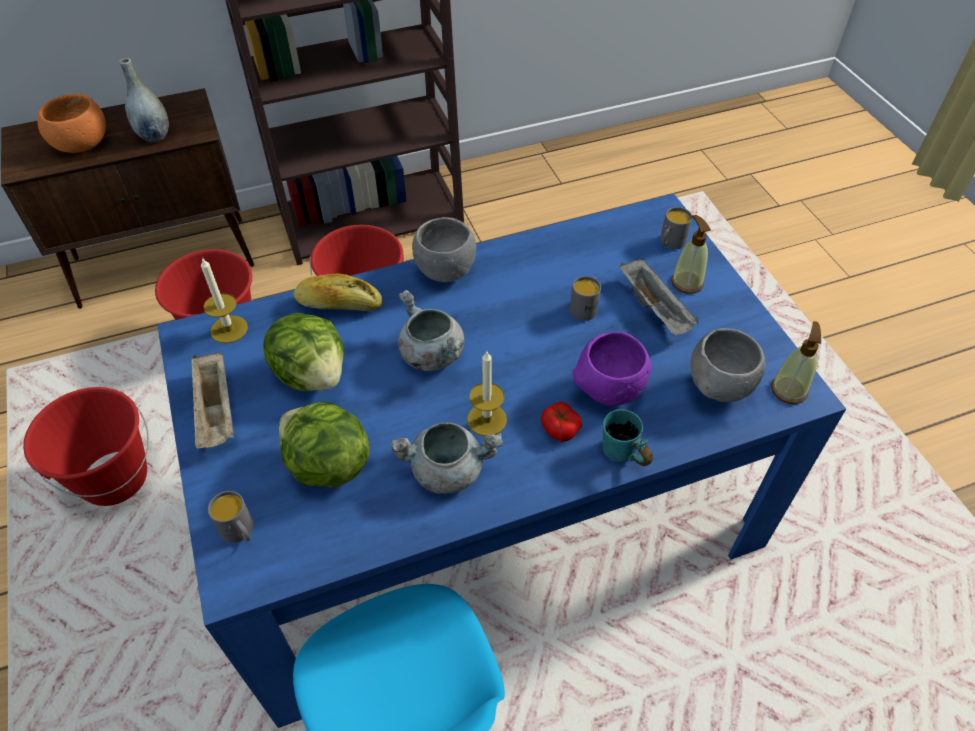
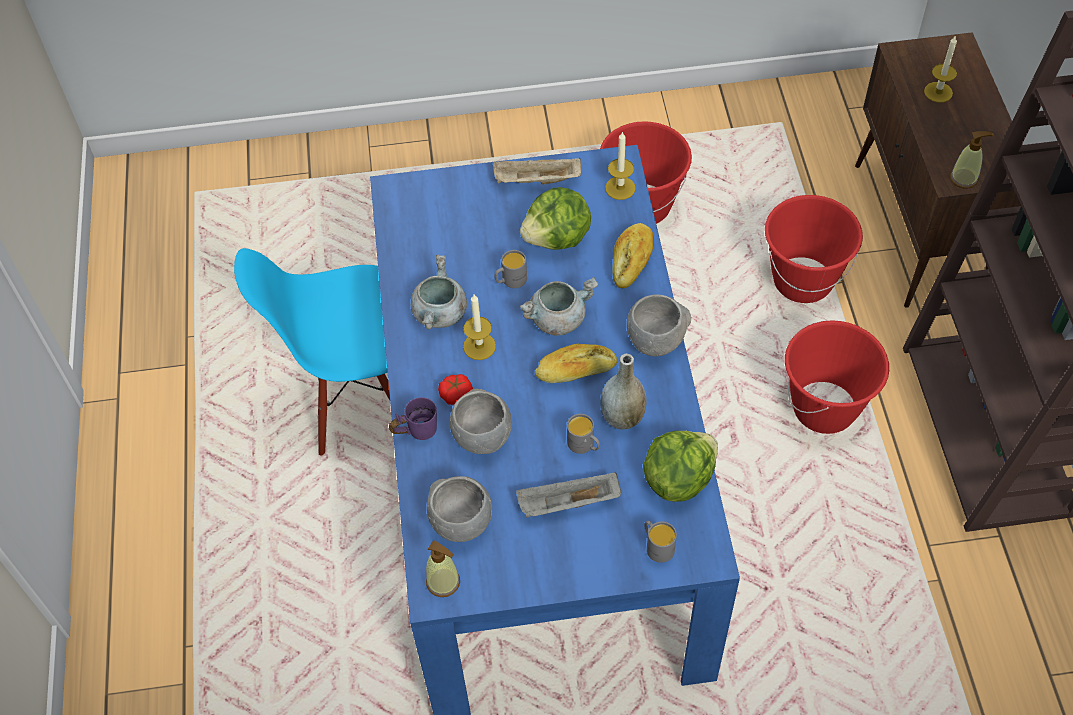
camera: 105 degrees right, 5 degrees up
(82, 144) = (938, 92): orange bowl -> candle
(155, 136) = (947, 146): grey vase -> grey vase (622, 417)
(240, 532) = (429, 193): grey mug -> grey mug (510, 281)
(327, 465) = (467, 243): lettuce -> lettuce (678, 478)
(497, 328) = (576, 371): none -> bread
(607, 391) = (482, 437): purple bowl -> grey bowl
(620, 457) = (415, 429): turquoise mug -> purple mug
(686, 282) = (597, 543): soap dispenser -> soap dispenser (964, 178)

